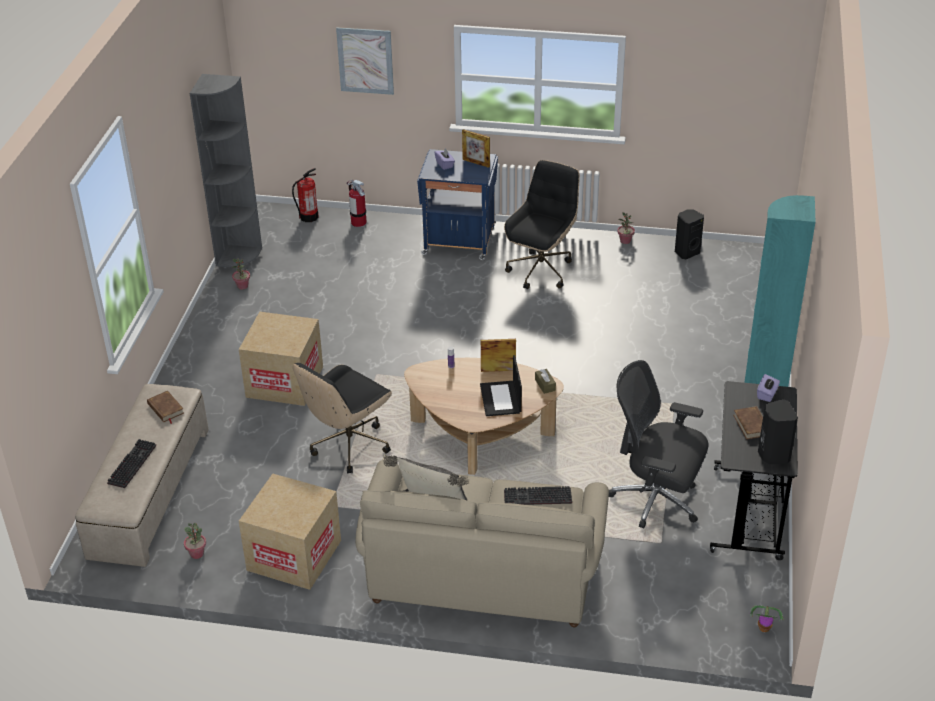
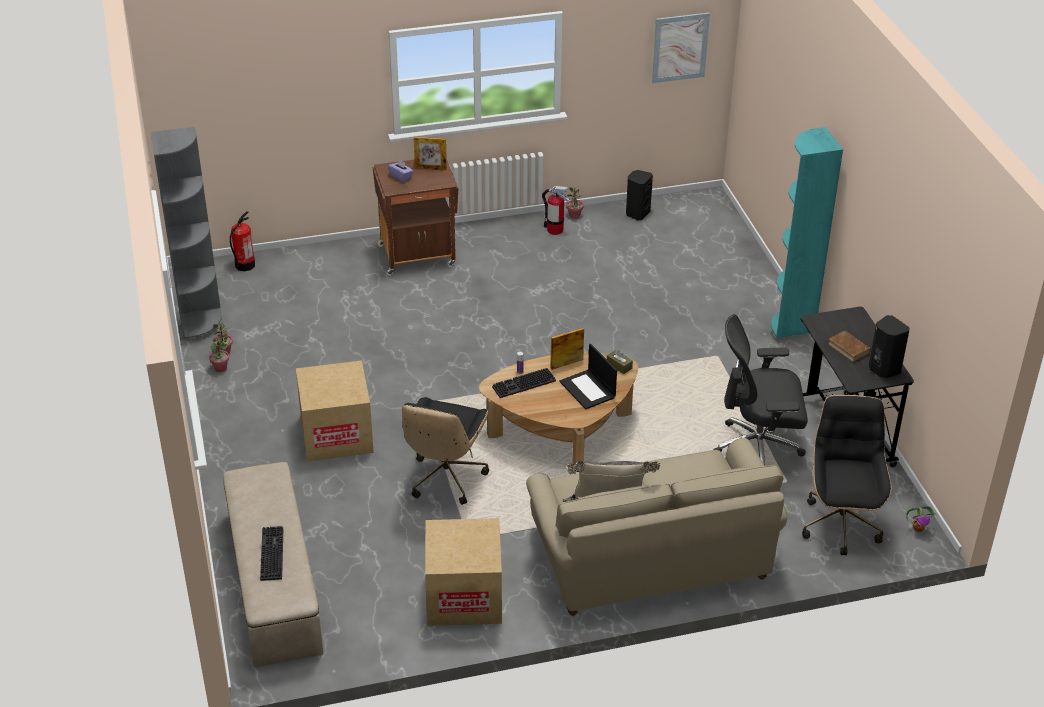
camera: 25 degrees left, 0 degrees up
(165, 409) = (265, 490): brown book -> none
(197, 553) = (366, 625): potted plant -> potted plant (220, 368)
(358, 222) = (300, 258): fire extinguisher -> fire extinguisher (555, 230)
(365, 60) = (295, 85): picture -> picture (680, 47)
(460, 243) = (418, 255): blue cart -> brown cart
(536, 498) = (688, 469): keyboard -> keyboard (523, 385)
(542, 270) = (515, 262): black office chair -> black office chair (840, 523)
(767, 394) = (843, 318): purple tissue box -> none

